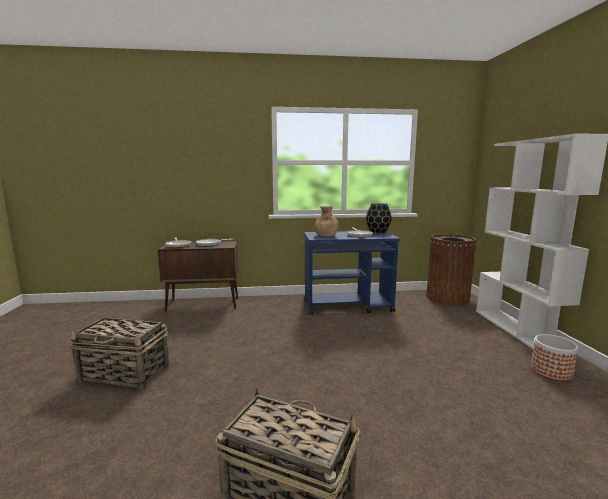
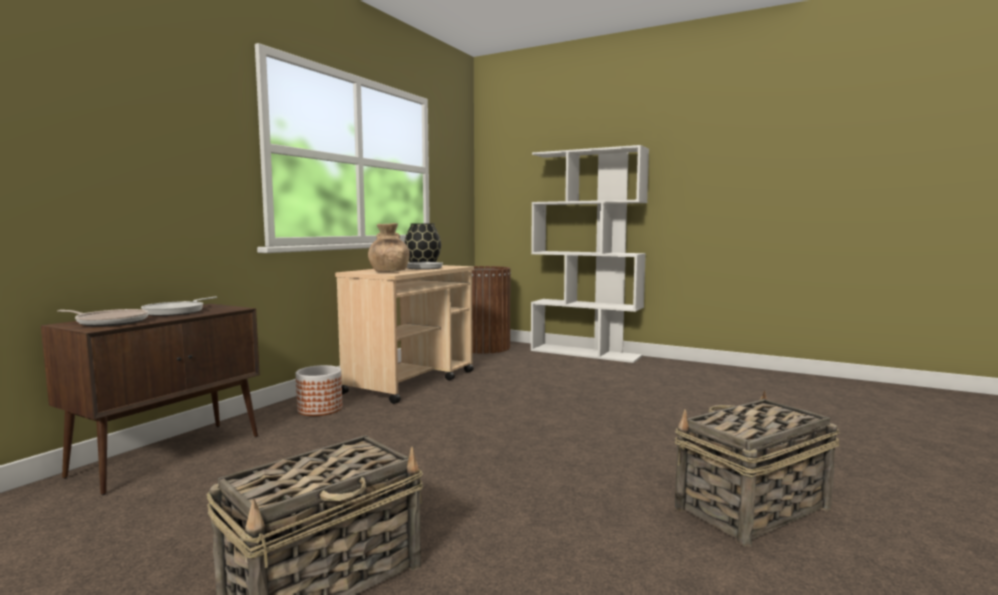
camera: 55 degrees left, 5 degrees down
(348, 306) = (411, 381): blue cart -> beige cart
(551, 371) = (659, 369): planter -> planter (320, 409)

